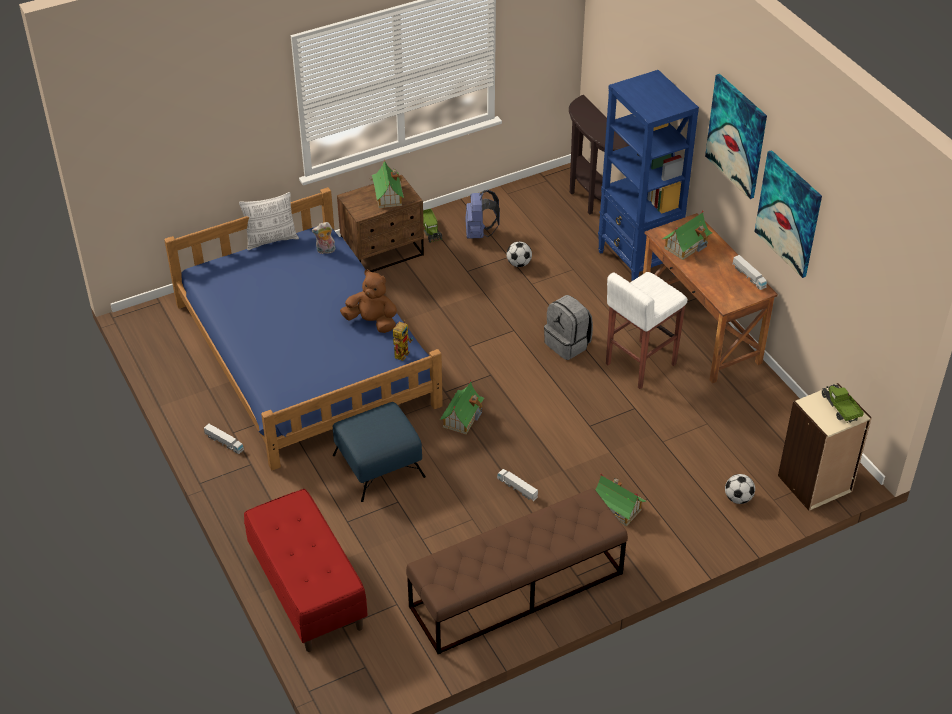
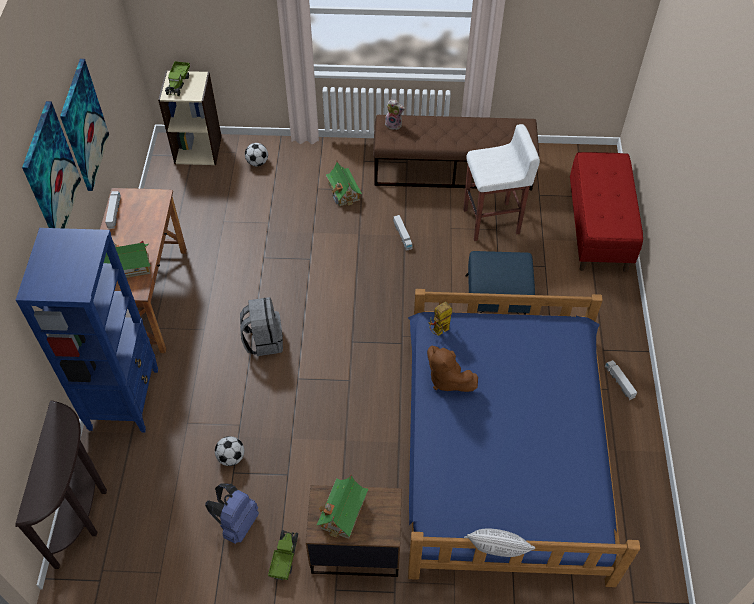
camera: 150 degrees left, 10 degrees up
(325, 251) = (444, 500): plush toy -> plush toy (394, 124)
(462, 417) = (403, 312): toy house -> none
(639, 364) = (224, 293): white stool -> white stool (492, 222)

